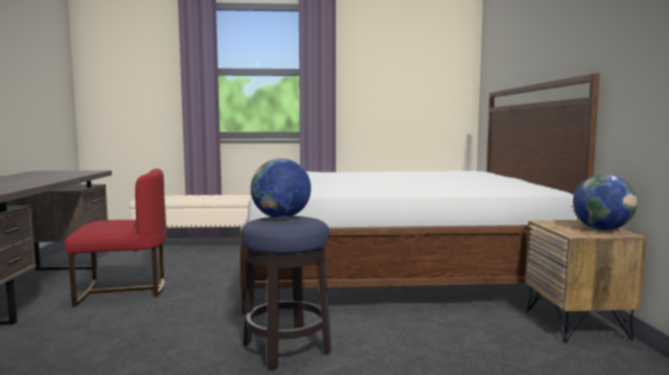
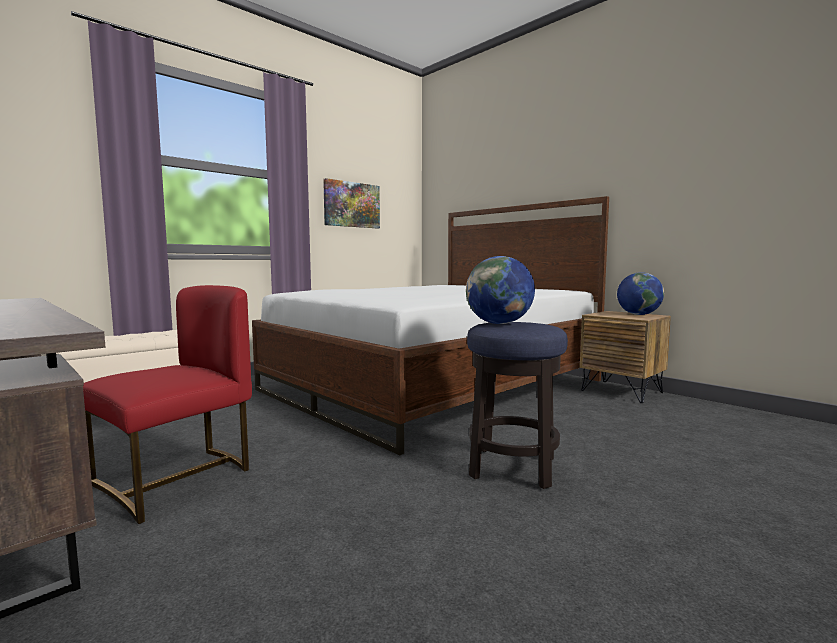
camera: 40 degrees left, 0 degrees up
(388, 90) = (351, 204): none -> picture

